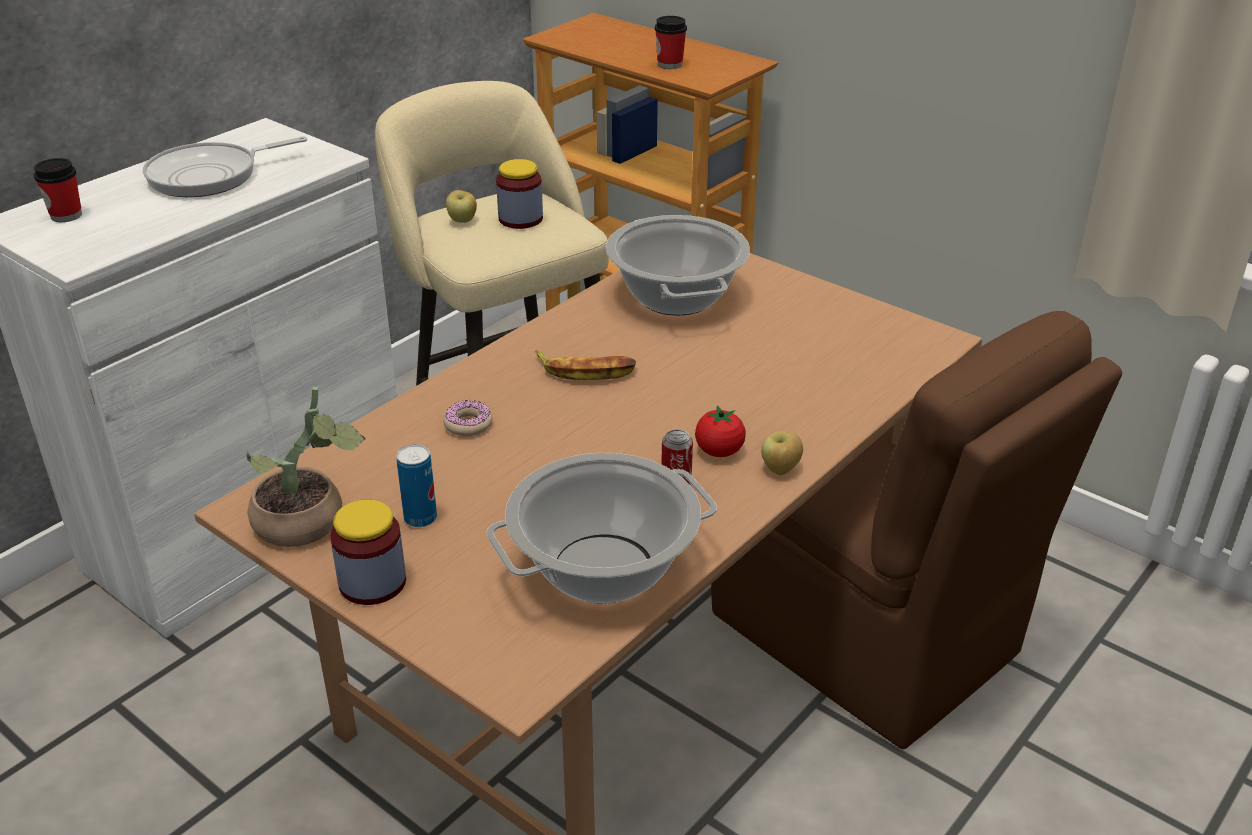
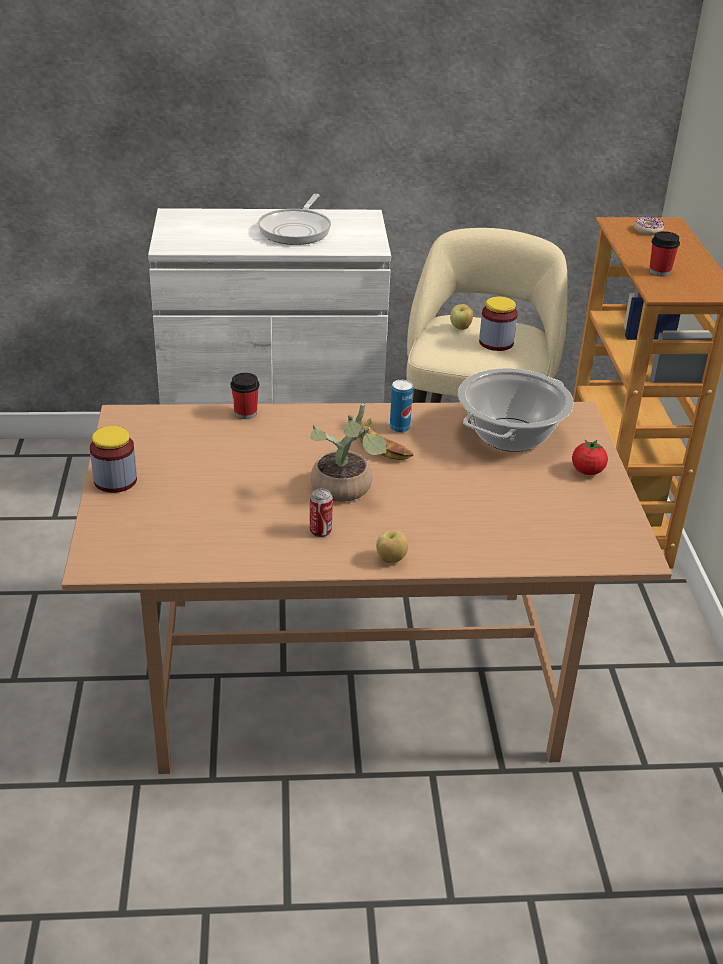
camera: 45 degrees right, 0 degrees up
(66, 215) = (201, 222): cup -> cup (245, 413)
(210, 176) = (296, 230): frying pan -> frying pan turned 90 degrees counterclockwise
(309, 523) = (134, 438): potted plant -> potted plant (345, 491)
(420, 518) = (181, 466): can -> can (399, 428)
(468, 424) = (277, 437): donut -> donut (648, 230)
(604, 568) = (217, 543): cooking pot -> none
(719, 451) = (376, 529): tomato -> tomato (587, 471)
(869, 638) = (522, 767): brown chair -> none

